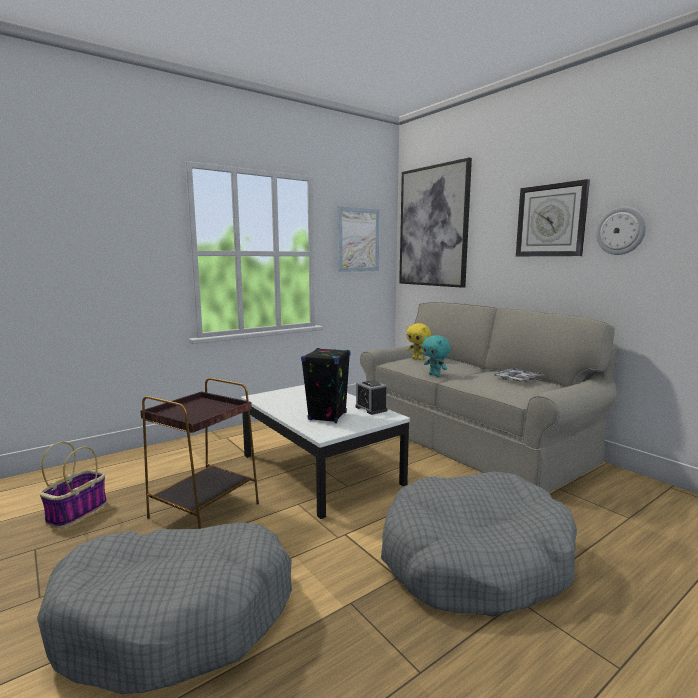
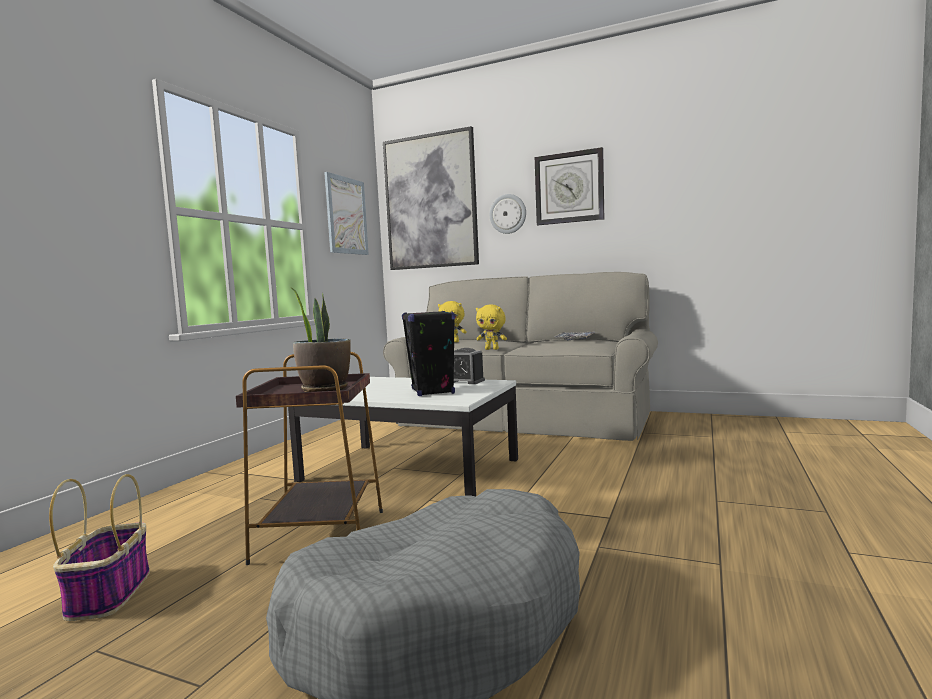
camera: 30 degrees left, 5 degrees down
(206, 412) = (324, 389): none -> potted plant
(435, 375) = (492, 349): turquoise plush toy -> yellow plush toy
(474, 560) = (650, 488): grey dog bed -> none
(621, 231) = (637, 193): wall clock -> wall clock (508, 214)

